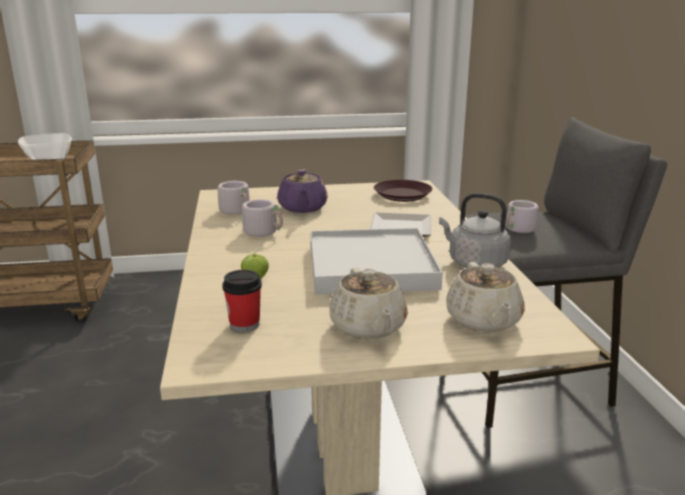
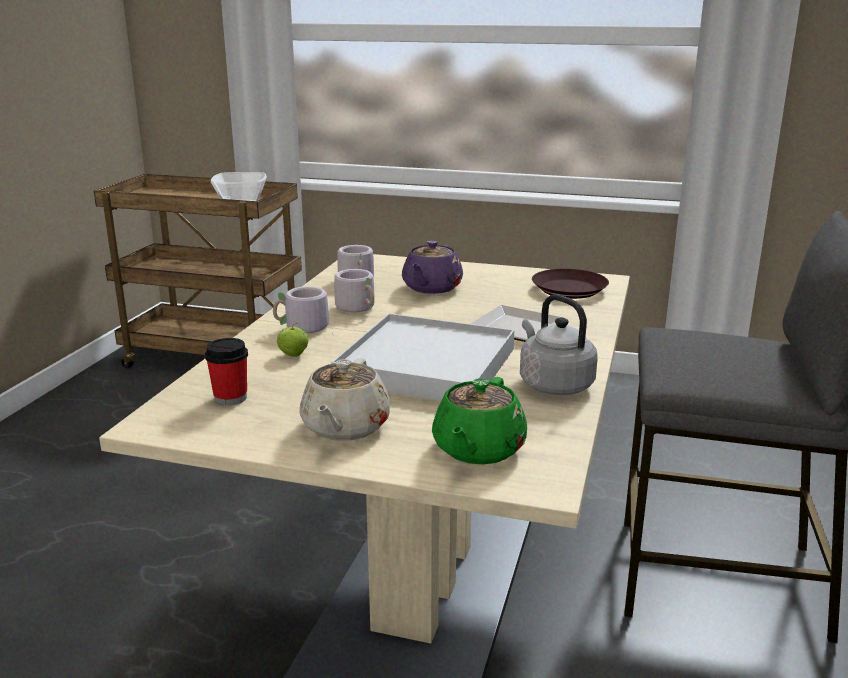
camera: 25 degrees right, 0 degrees up
(483, 321) = (477, 449): beige teapot -> green teapot
(519, 230) = (706, 359): grey mug -> grey mug (302, 329)

